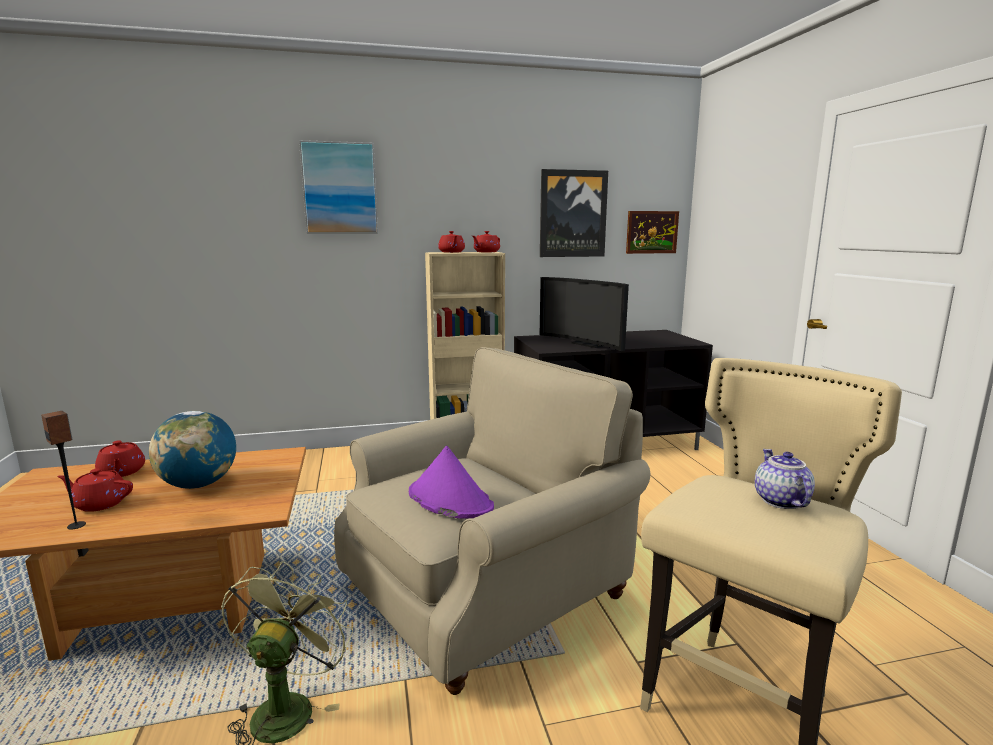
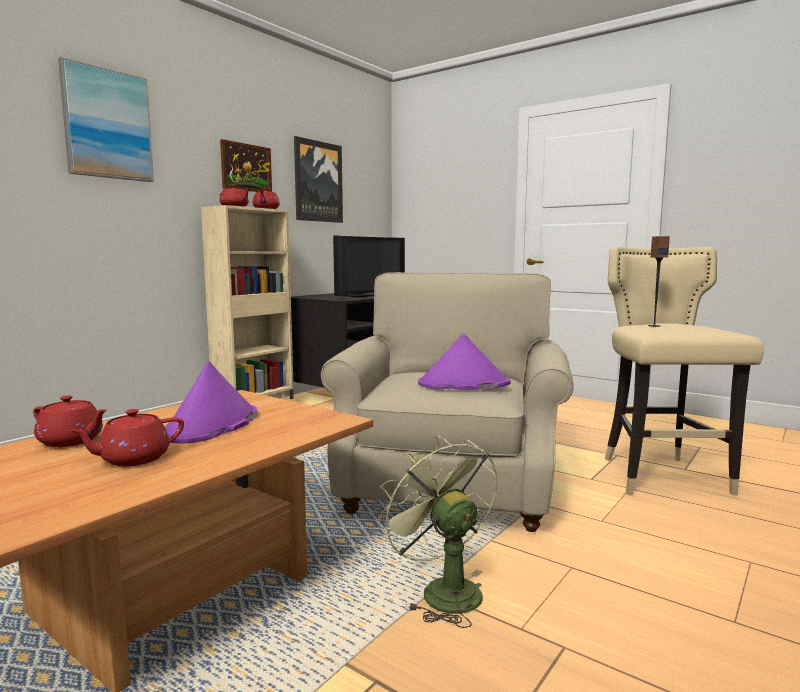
camera: 40 degrees left, 5 degrees down
(77, 525) = (162, 473): speaker -> speaker (654, 326)
(199, 484) = (212, 425): globe -> purple hat
(588, 344) = (362, 296): television -> television turned 60 degrees counterclockwise
(652, 232) = (370, 204): picture -> picture (246, 167)
(779, 501) = (678, 324): teapot -> none

